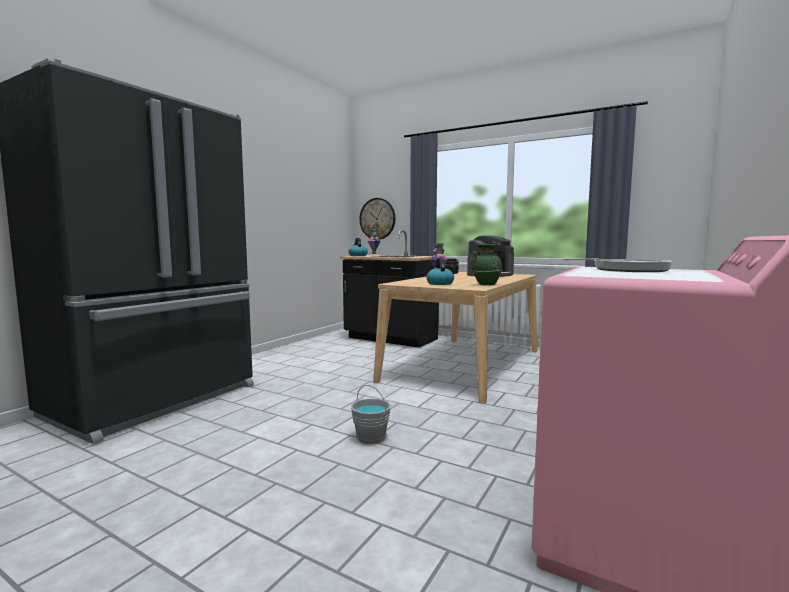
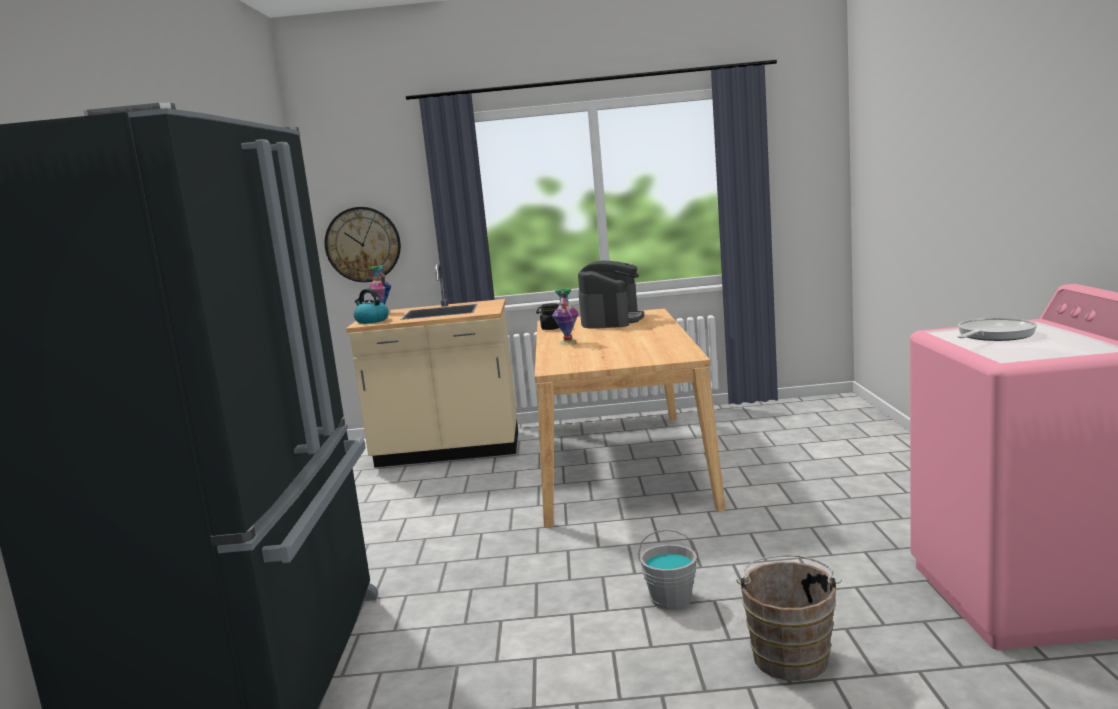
camera: 30 degrees left, 5 degrees up
(381, 496) = (790, 655): none -> brown bucket
(390, 339) = (448, 452): black counter -> beige counter
(439, 283) = (613, 356): kettle -> none
(485, 284) = (672, 345): green vase -> none

